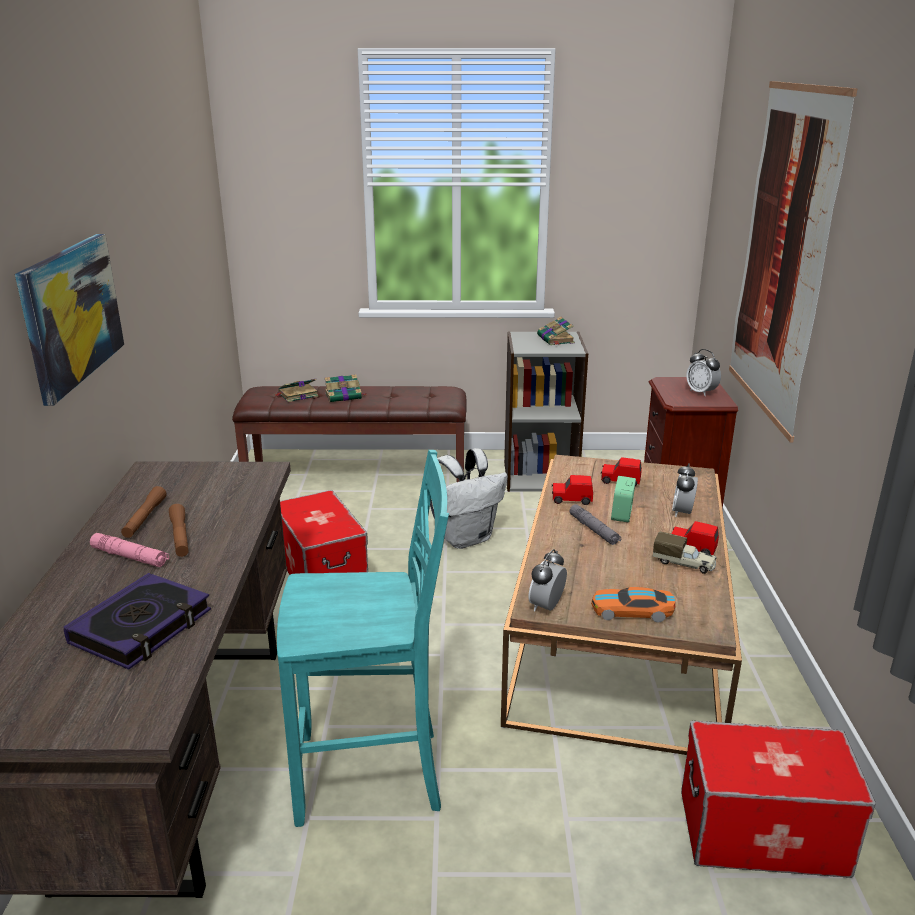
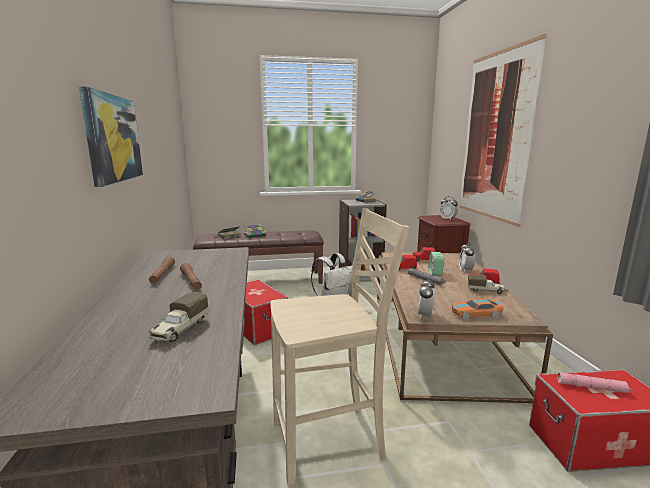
camera: 10 degrees left, 10 degrees down
(130, 557) = (158, 293): pink flashlight -> pink flashlight (591, 387)
(142, 627) = (180, 329): book -> toy truck
(372, 776) = (330, 441): turquoise chair -> beige chair

